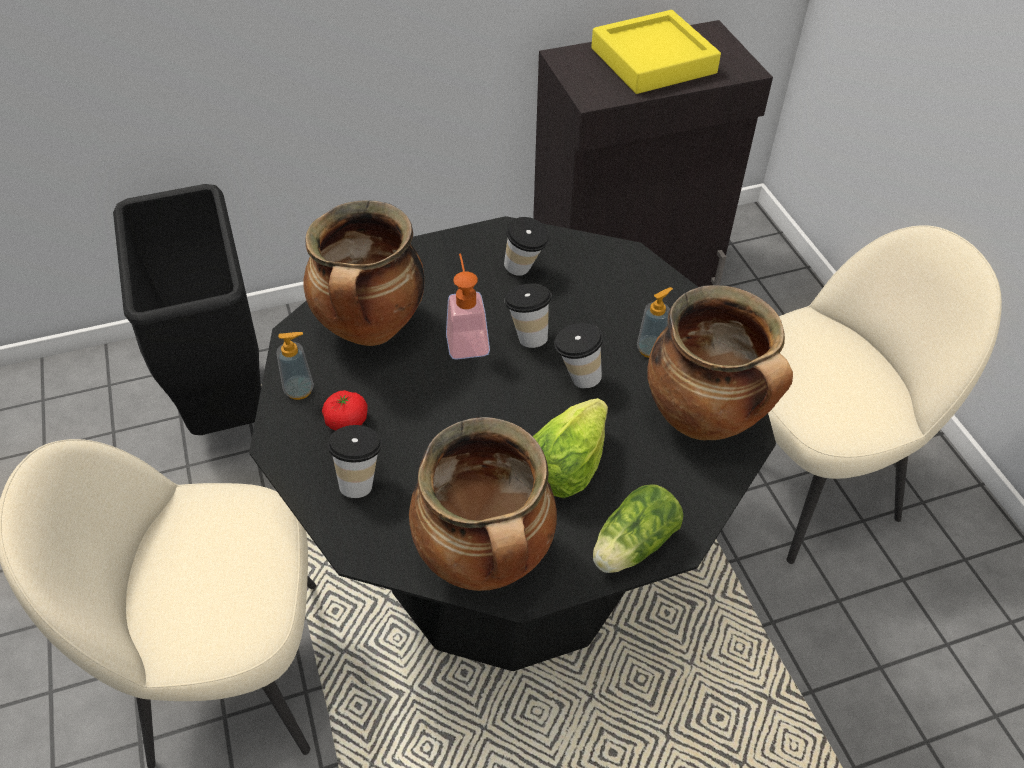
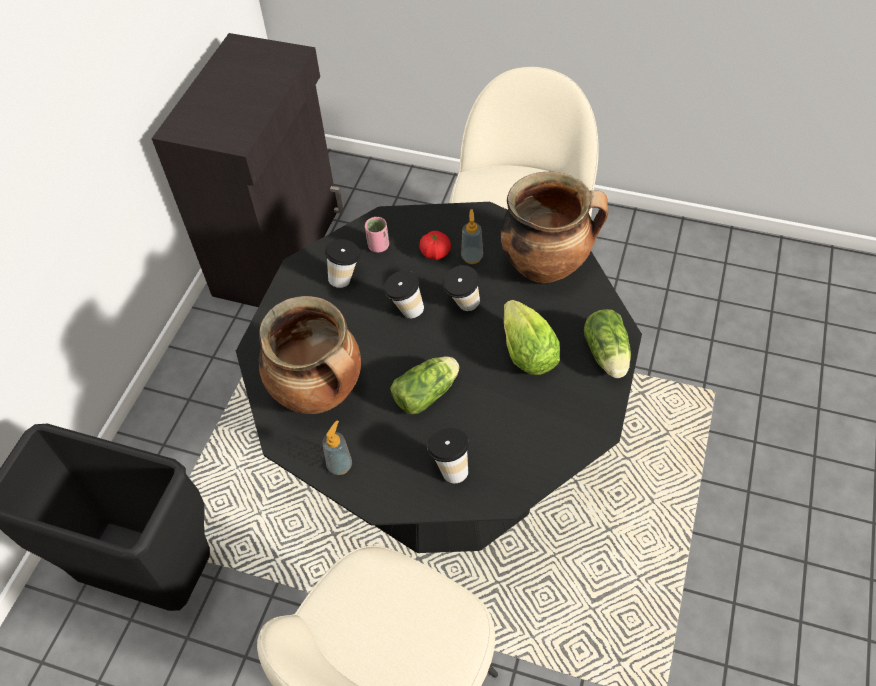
camera: 50 degrees left, 5 degrees up
(347, 421) = (393, 451): tomato -> tomato (435, 253)
(440, 410) = (428, 393): none -> lettuce
(466, 339) = (378, 344): soap dispenser -> none
(486, 560) = (564, 432): cooking pot -> none
(589, 270) = (378, 246): none -> pink cup
(653, 61) = (233, 89): yellow tray -> none

